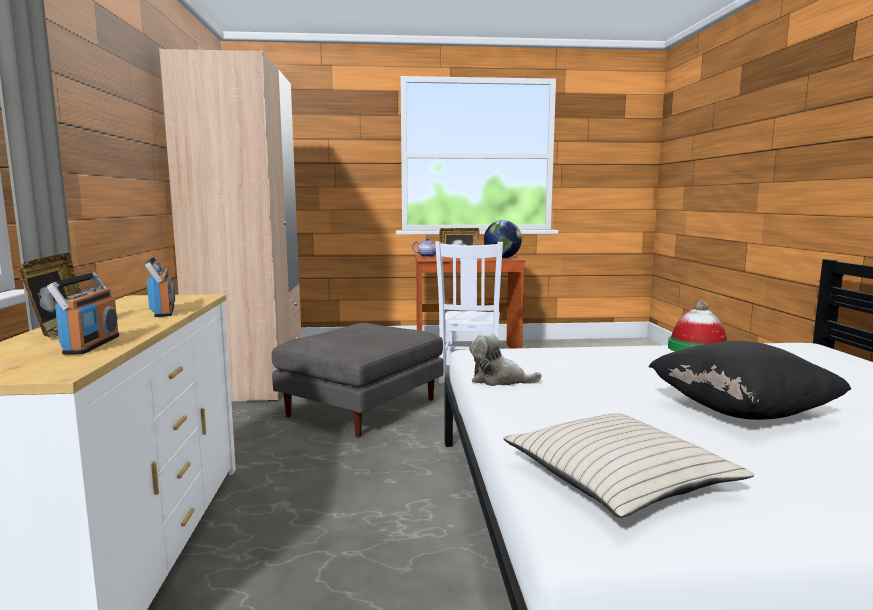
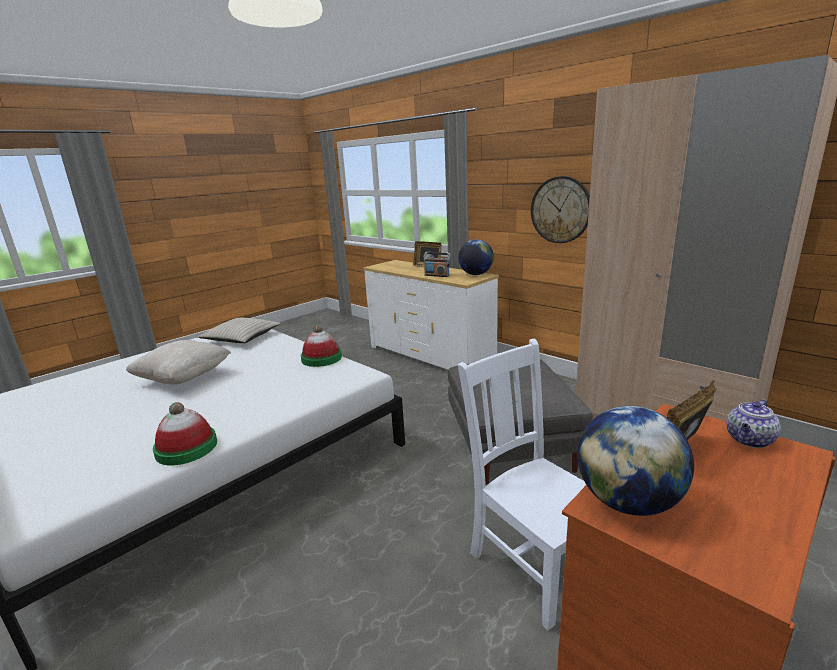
camera: 140 degrees right, 10 degrees up
(91, 345) = (397, 268): radio -> none
(124, 176) = (560, 210): none -> wall clock
(136, 300) = (476, 274): none -> globe
(499, 380) = (321, 358): plush toy -> hat
(741, 411) = (184, 378): black pillow -> beige pillow

